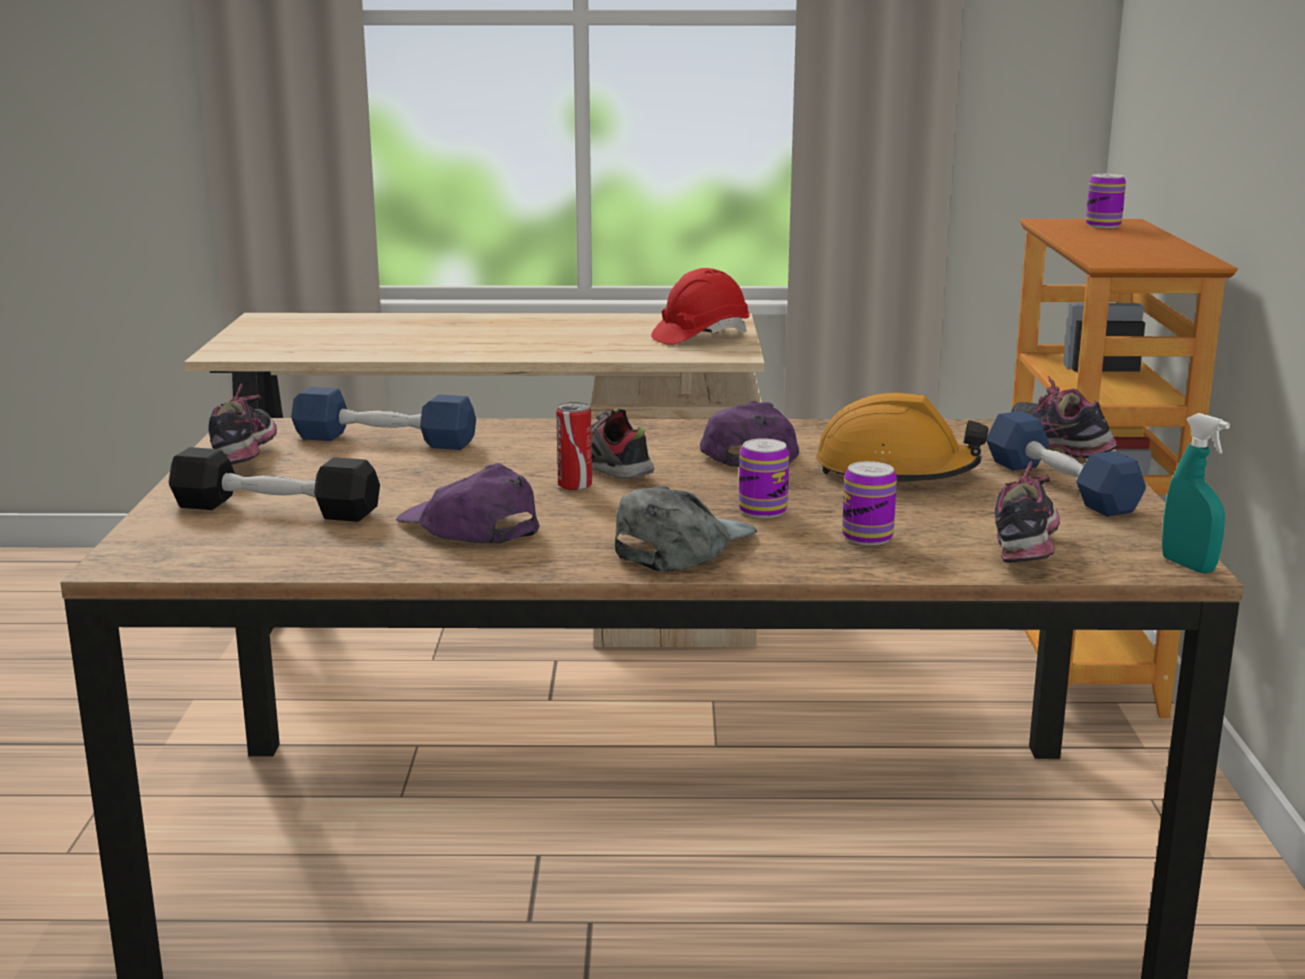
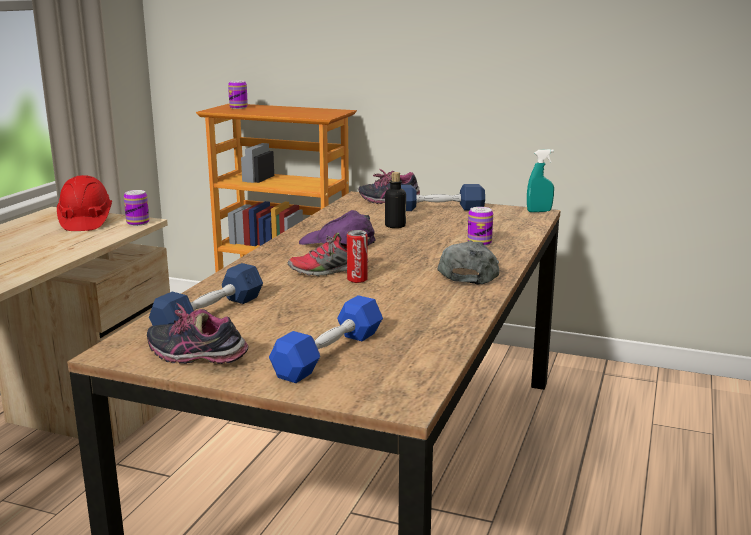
camera: 70 degrees left, 0 degrees up
(275, 509) = (329, 354): black dumbbell -> blue dumbbell
(468, 525) = (404, 308): purple cap -> none
(682, 546) = (469, 272): grey cap -> grey cap turned 45 degrees clockwise
(762, 511) = (430, 252): can -> can (138, 223)
(896, 472) = (395, 226): orange hard hat -> bottle
(1026, 550) = (510, 225): shoe -> none

